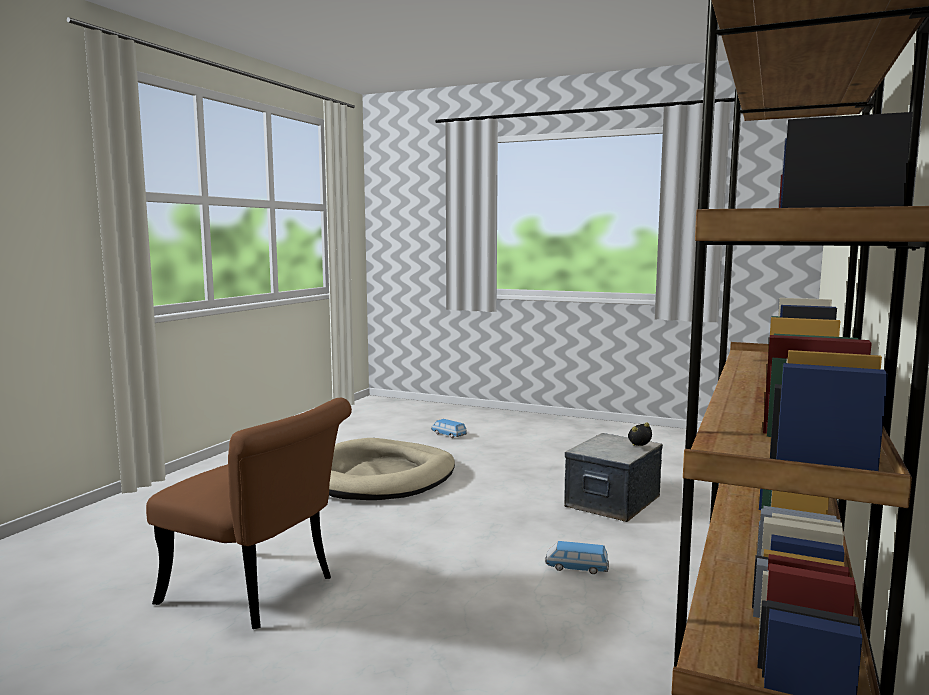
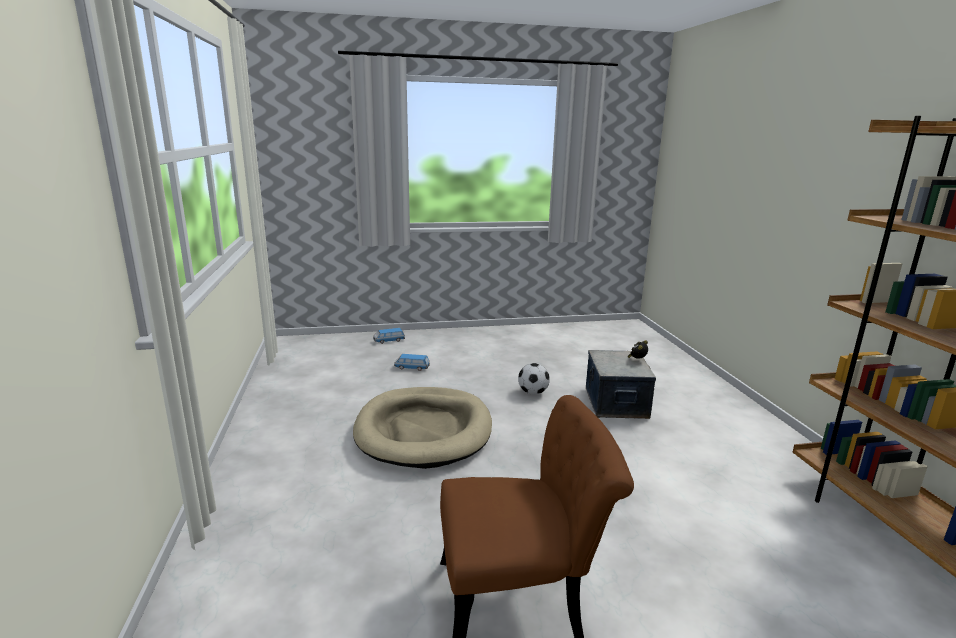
camera: 35 degrees left, 10 degrees up
(532, 475) = (533, 393): none -> football
(576, 568) = (680, 471): toy car -> toy car (389, 341)

